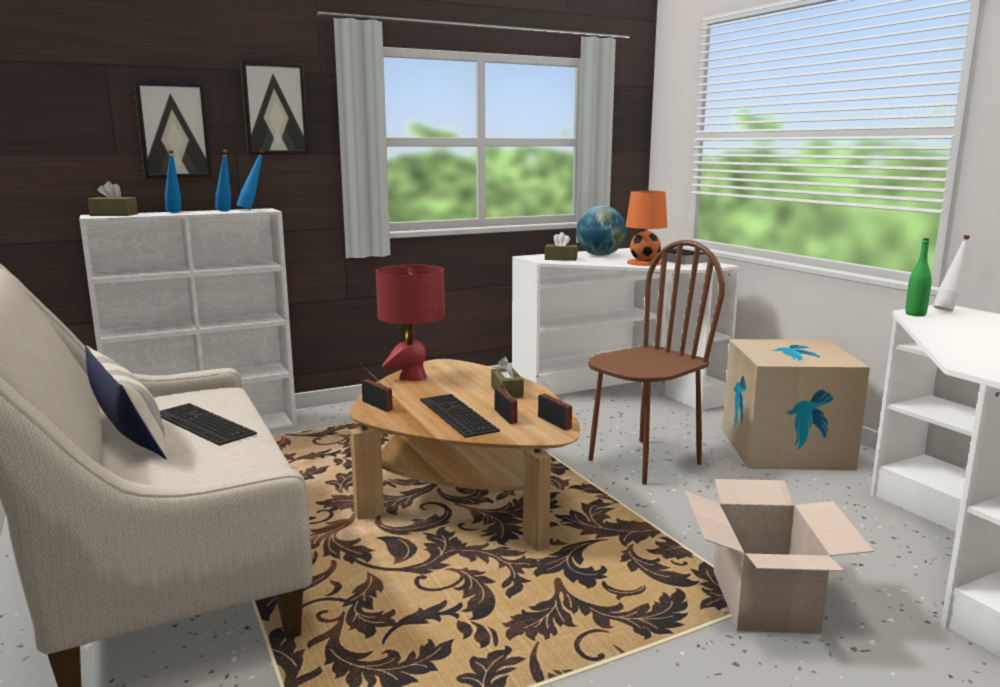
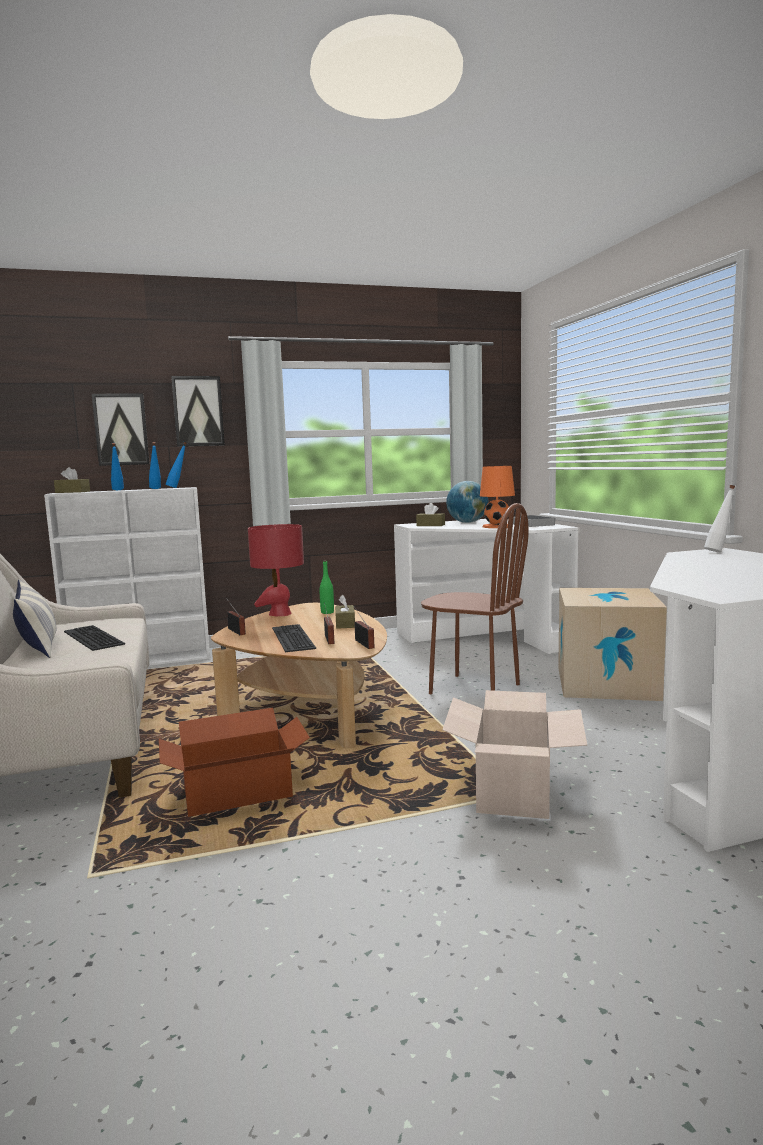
camera: 10 degrees right, 5 degrees down
(435, 622) = (236, 793): none -> cardboard box
(643, 461) = (474, 689): brown chair -> brown chair turned 60 degrees clockwise
(915, 314) = (683, 554): green bottle -> green bottle (327, 612)

